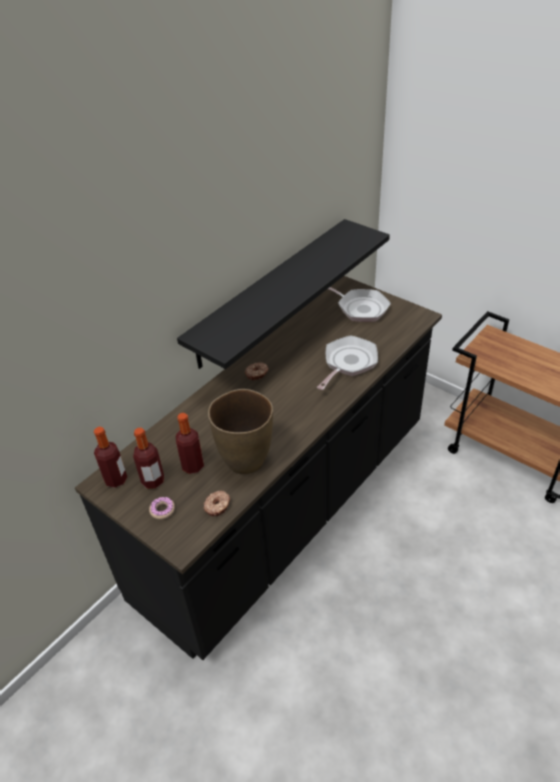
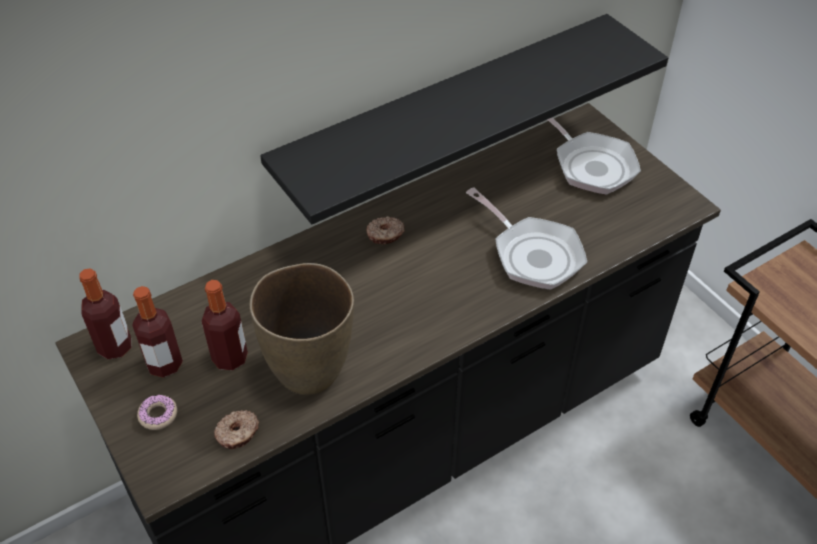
camera: 15 degrees right, 5 degrees up
(348, 363) = (532, 254): frying pan -> frying pan turned 90 degrees clockwise

